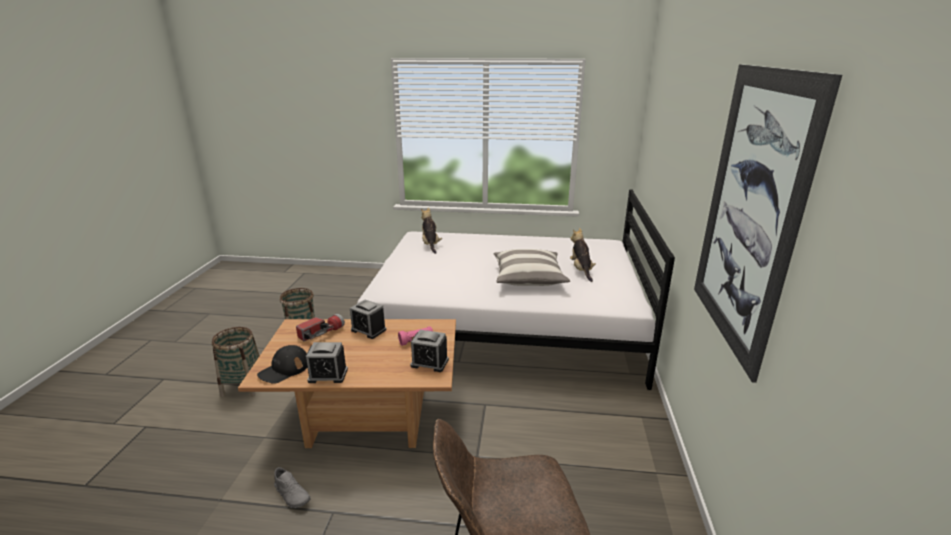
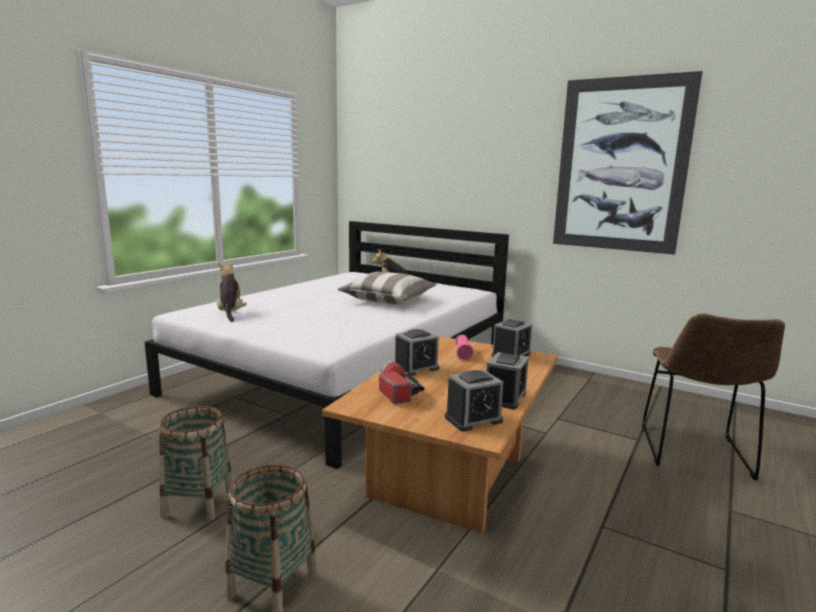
camera: 65 degrees left, 10 degrees down
(284, 369) = (473, 419): black cap -> alarm clock
(292, 494) = (566, 553): grey shoe -> none
(430, 245) = (230, 313): plush toy -> plush toy turned 60 degrees clockwise

